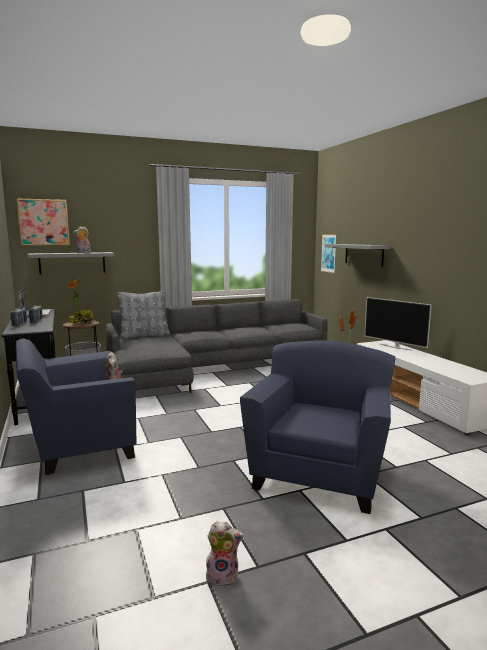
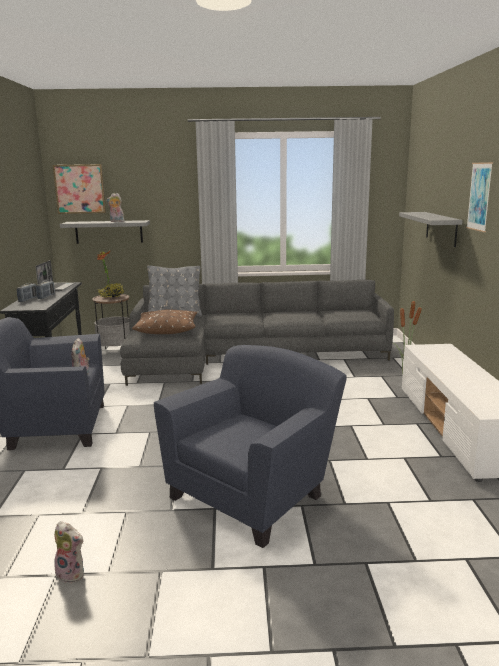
camera: 20 degrees right, 5 degrees up
(151, 347) = (166, 329): none -> brown pillow
(328, 253) = (414, 222): picture -> picture (479, 196)
(395, 347) = (448, 355): television -> none

